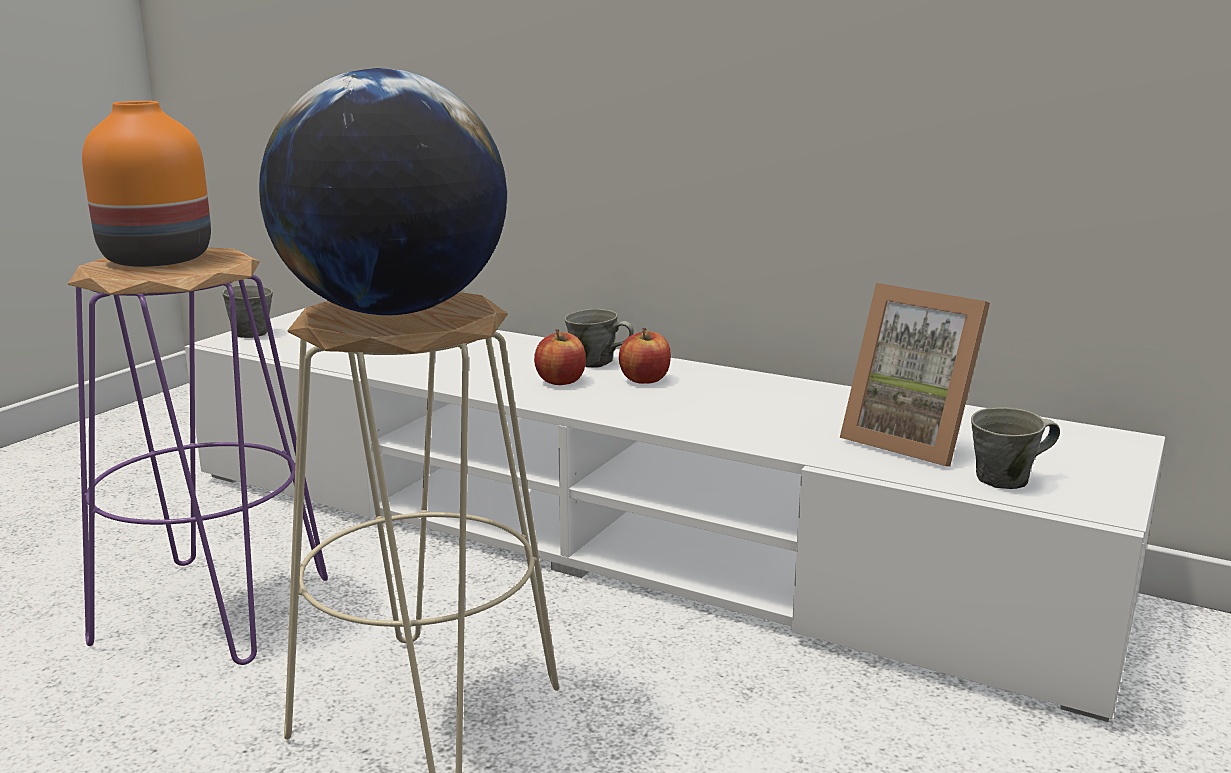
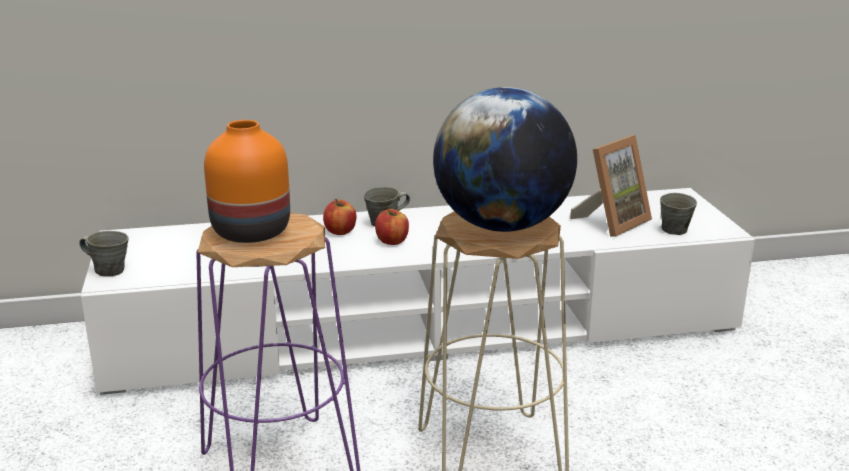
camera: 40 degrees left, 5 degrees up
(645, 380) = (433, 226): apple -> apple (340, 231)
(912, 441) = (612, 222): picture frame -> picture frame turned 45 degrees counterclockwise

